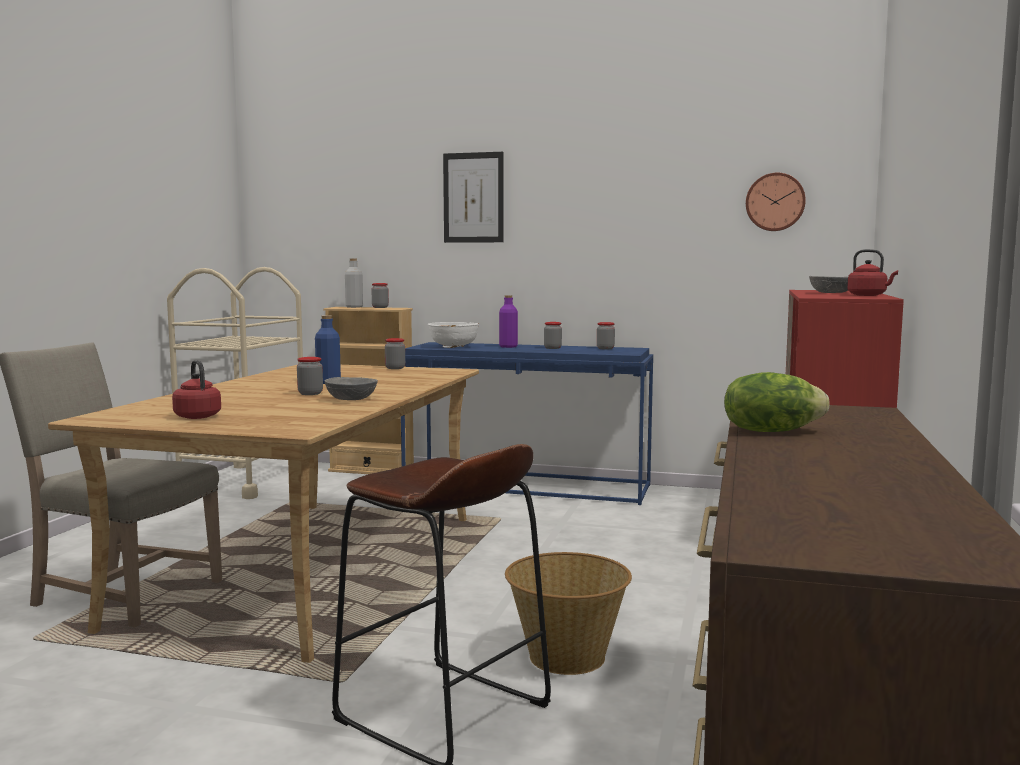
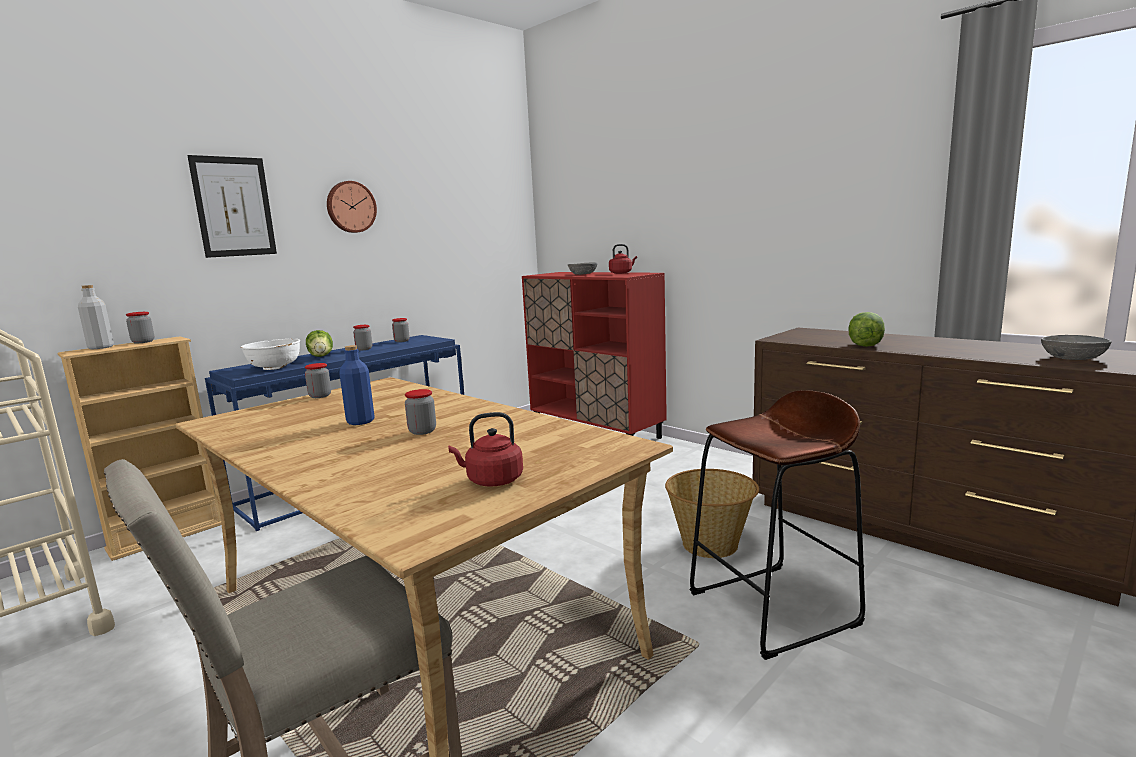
camera: 60 degrees left, 5 degrees up
(350, 399) = (487, 421): grey bowl -> grey bowl (1073, 358)
(508, 346) = (321, 356): purple bottle -> lettuce
(775, 202) = (484, 213): wall clock -> wall clock (350, 207)

